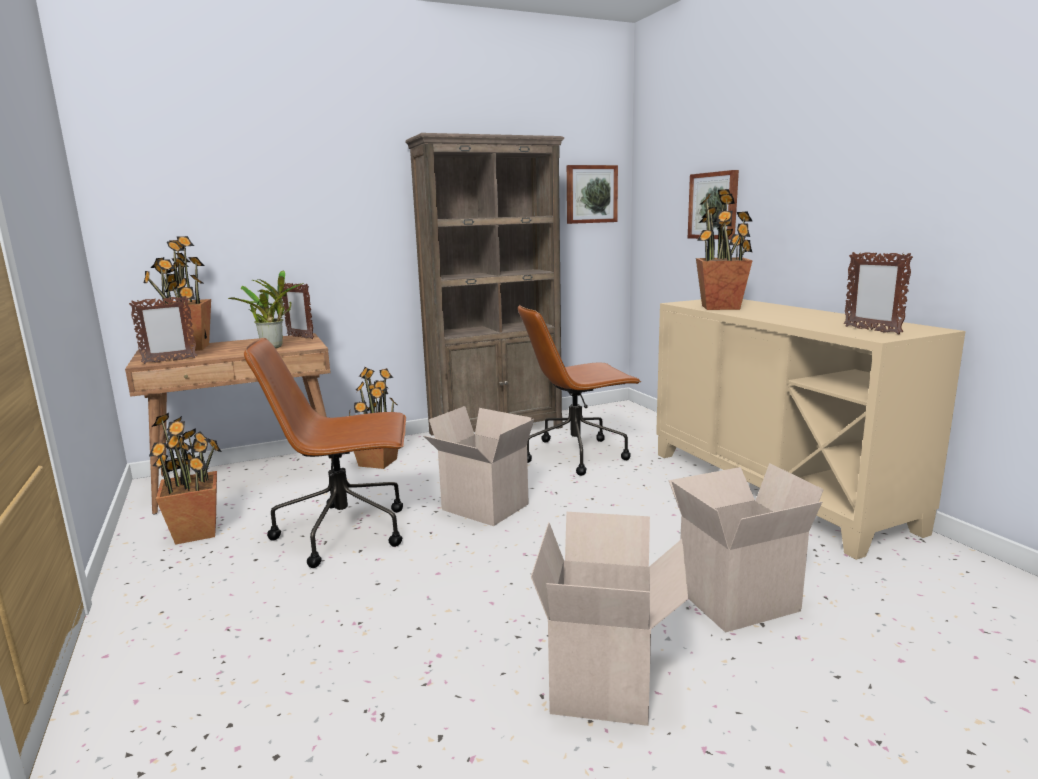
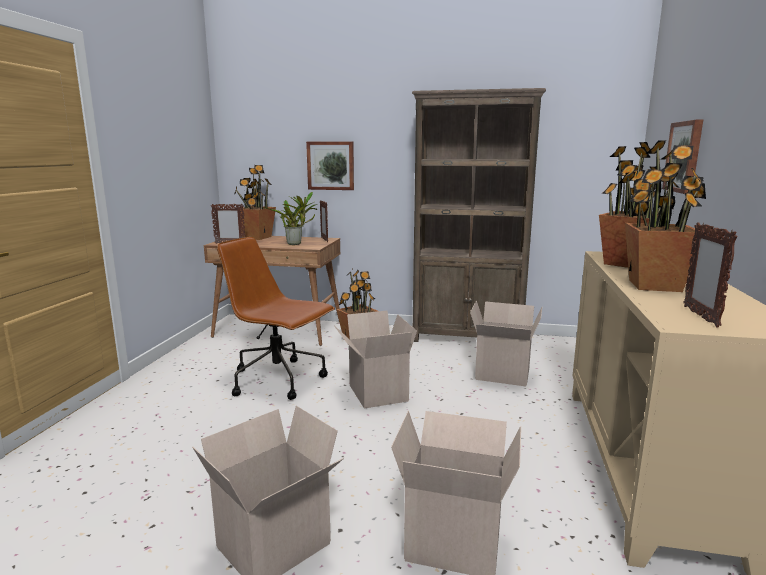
camera: 35 degrees right, 0 degrees up
(197, 532) = (214, 354): potted plant -> potted plant (655, 285)
(577, 455) = (501, 375): brown office chair -> cardboard box
(591, 194) = (595, 140): picture -> picture (331, 165)

